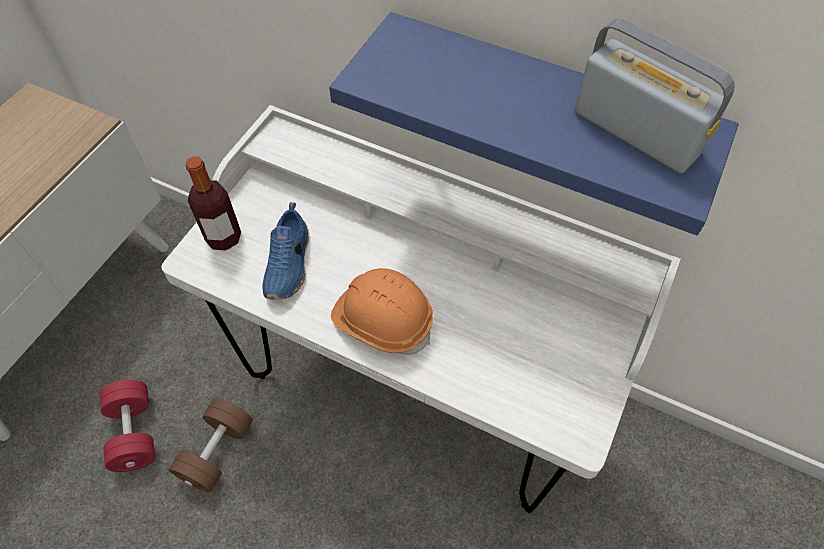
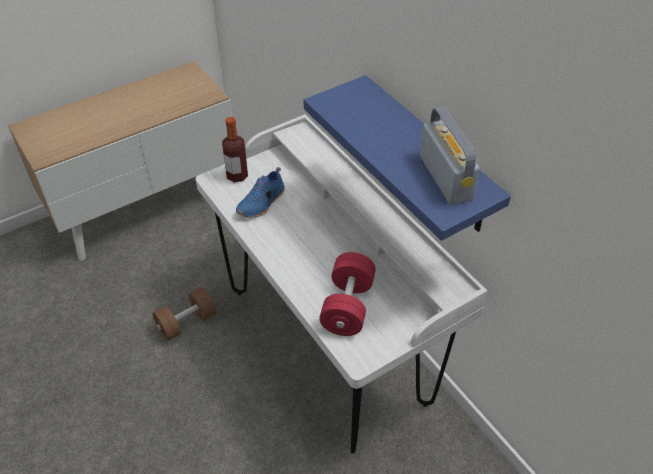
camera: 30 degrees right, 10 degrees down
(134, 433) = (148, 289): red dumbbell -> red dumbbell (347, 306)
(382, 321) = (291, 252): orange hard hat -> none

